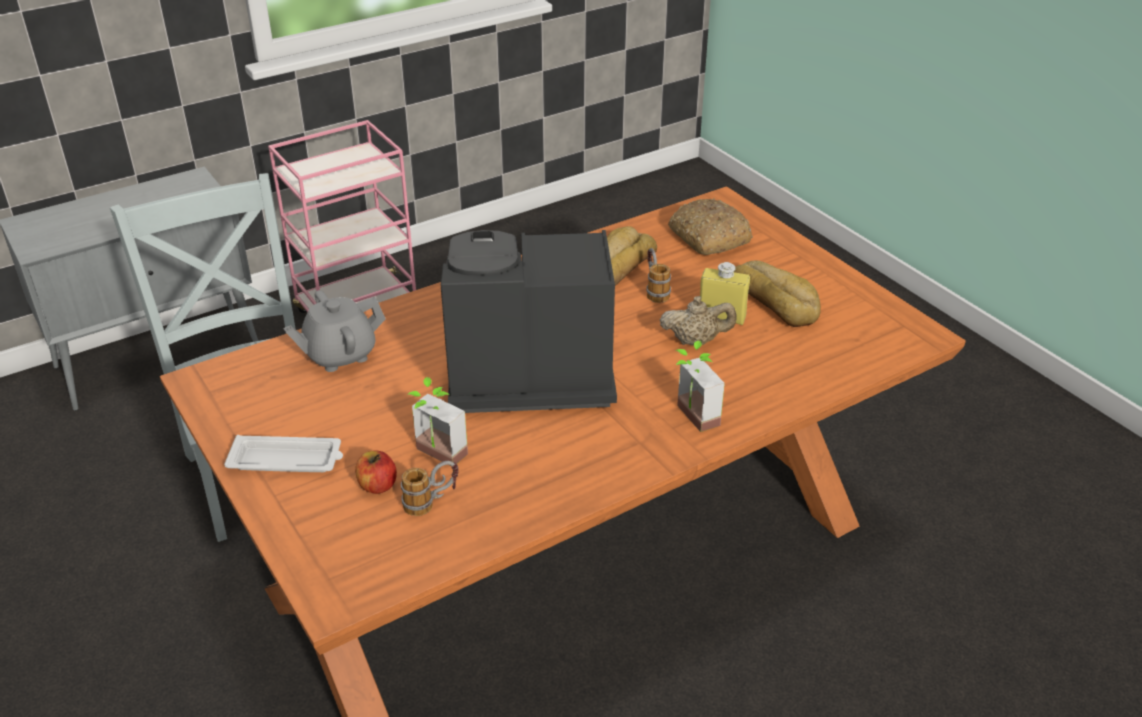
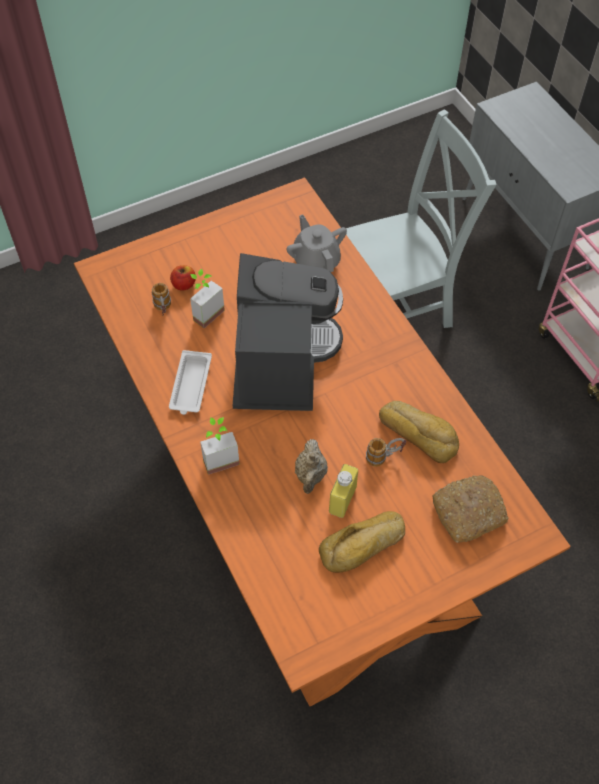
camera: 95 degrees right, 20 degrees up
(287, 460) = (214, 242): white tray -> white tray (190, 385)

